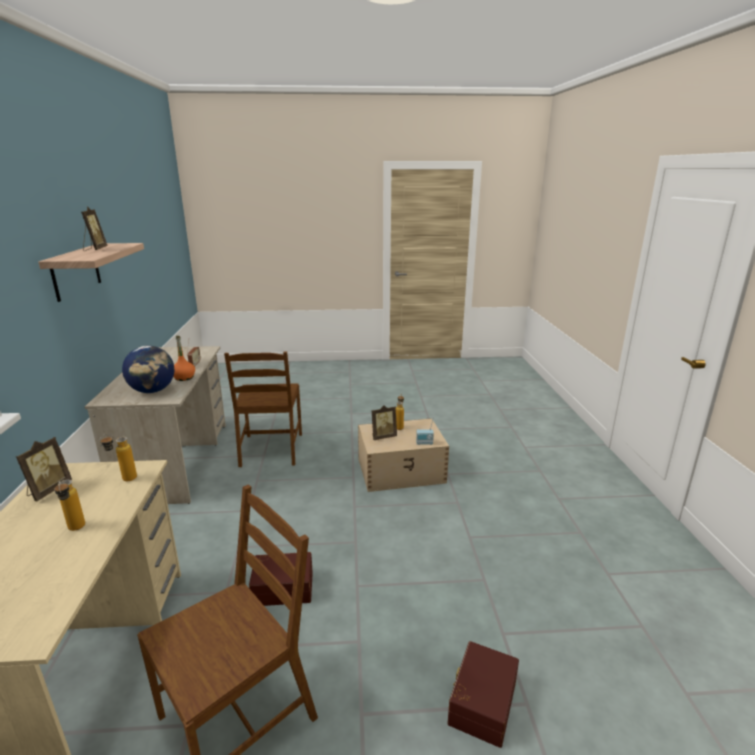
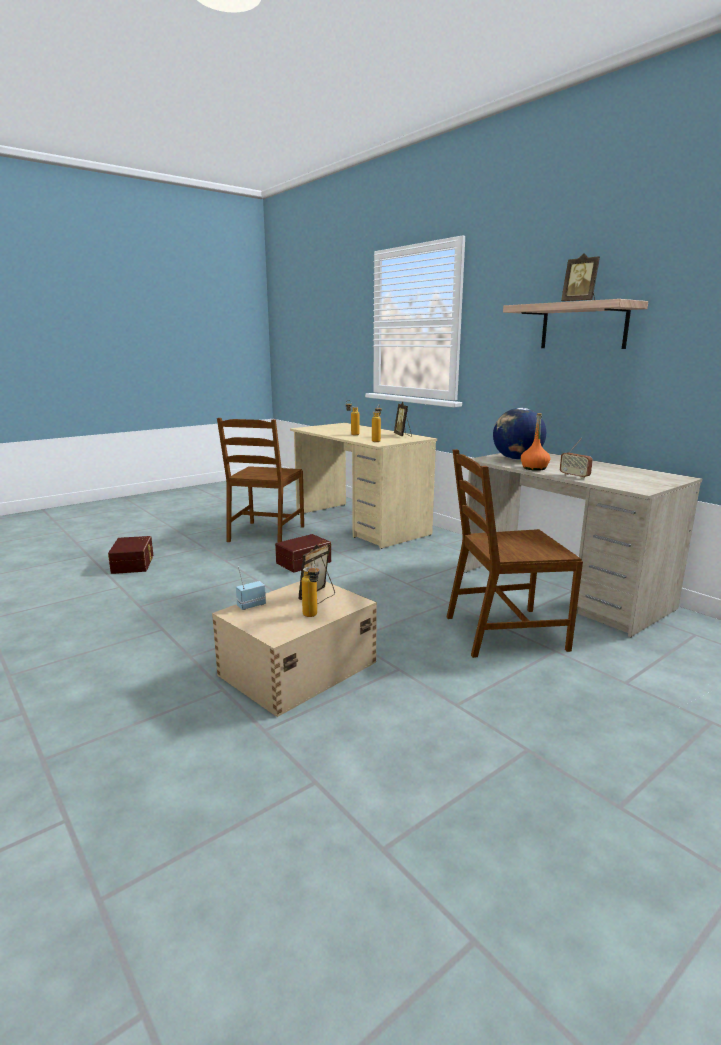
camera: 145 degrees right, 5 degrees down
(271, 450) = (504, 632): brown chair -> brown chair turned 60 degrees counterclockwise

